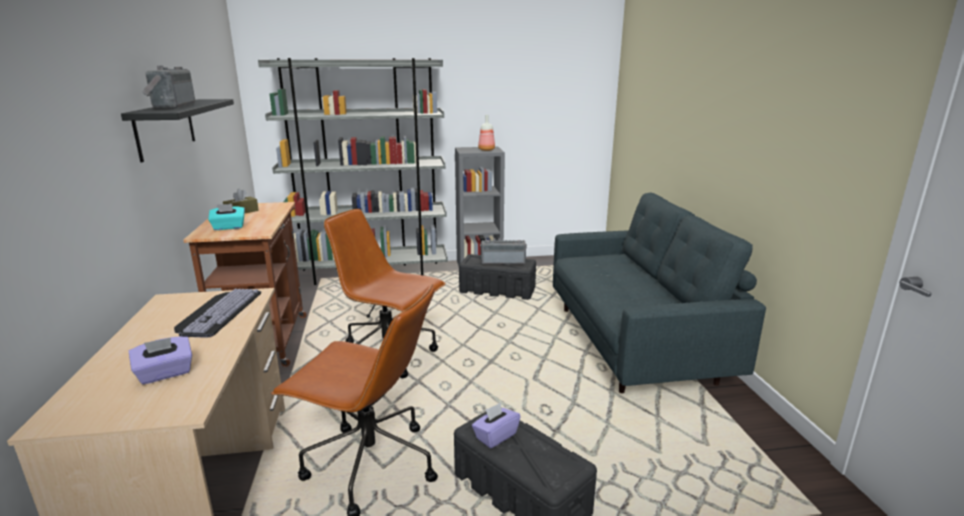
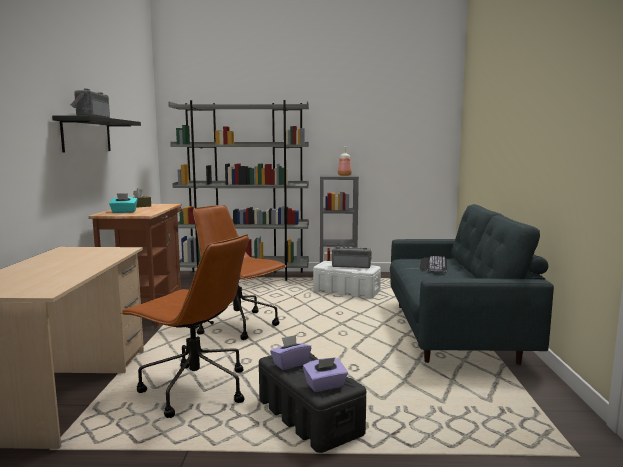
camera: 10 degrees right, 10 degrees down
(165, 374) = (42, 278): purple tissue box -> purple tissue box (325, 386)
(217, 312) = (95, 255): keyboard -> keyboard (433, 264)
(498, 290) = (347, 291): black storage box -> white storage box

